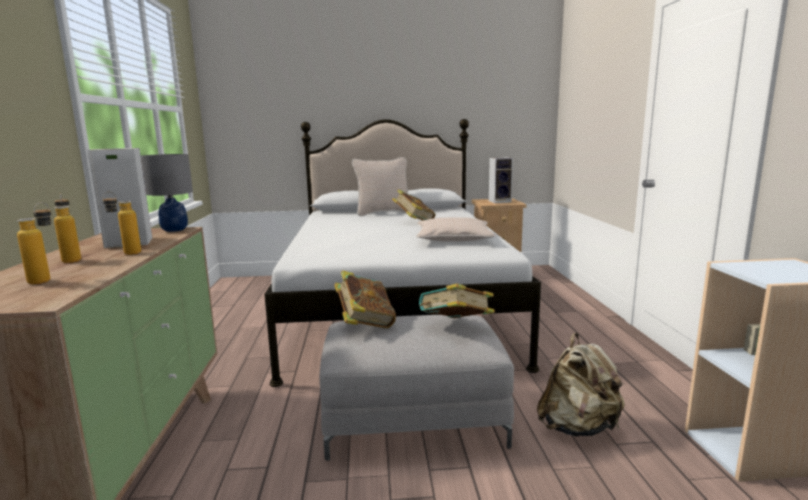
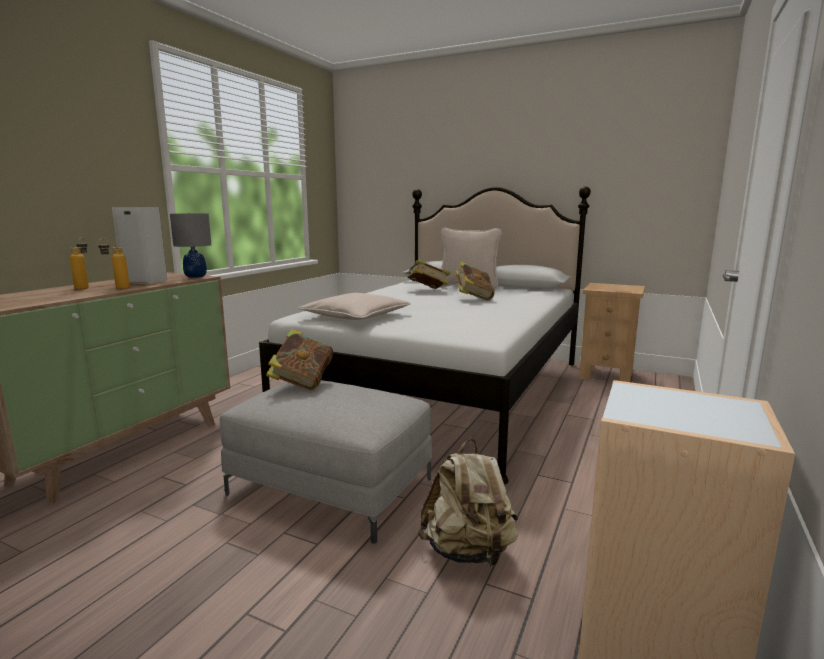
camera: 30 degrees right, 0 degrees up
(46, 279) = (36, 297): bottle -> none
(453, 238) = (472, 318): beige pillow -> beige pillow (356, 315)
(456, 327) = (367, 403): book -> book (427, 291)
(500, 201) = (618, 287): speaker -> none

